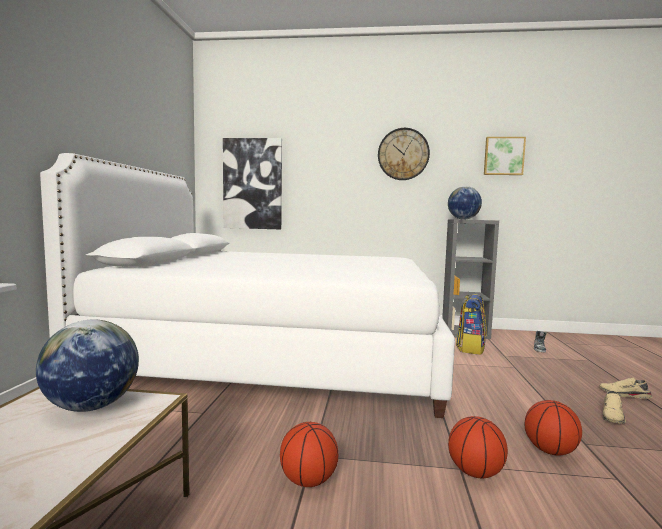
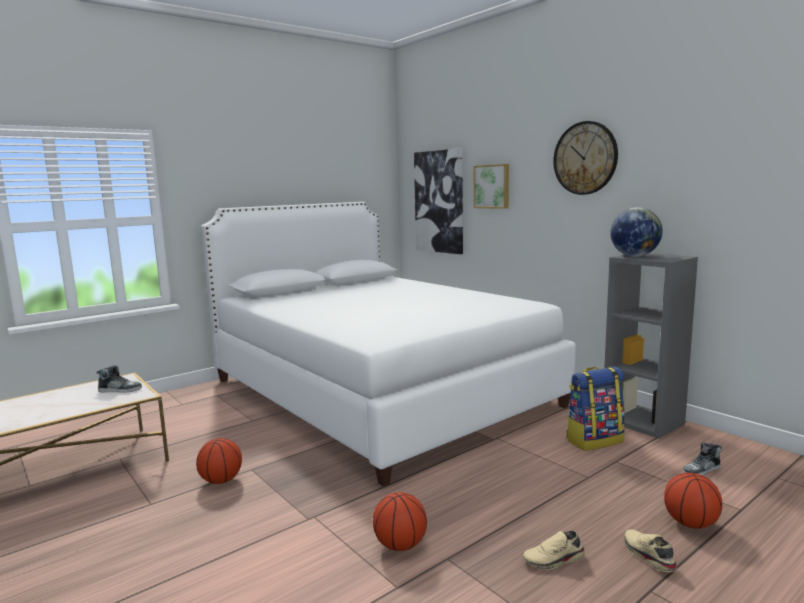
camera: 45 degrees right, 5 degrees up
(91, 406) = (120, 390): globe -> shoe
(475, 472) = (311, 525): basketball -> basketball (690, 523)
(503, 156) = (729, 151): picture -> picture (492, 186)

